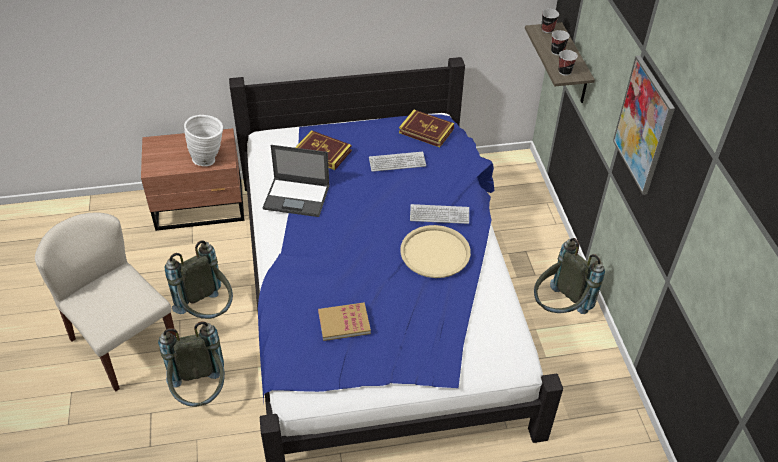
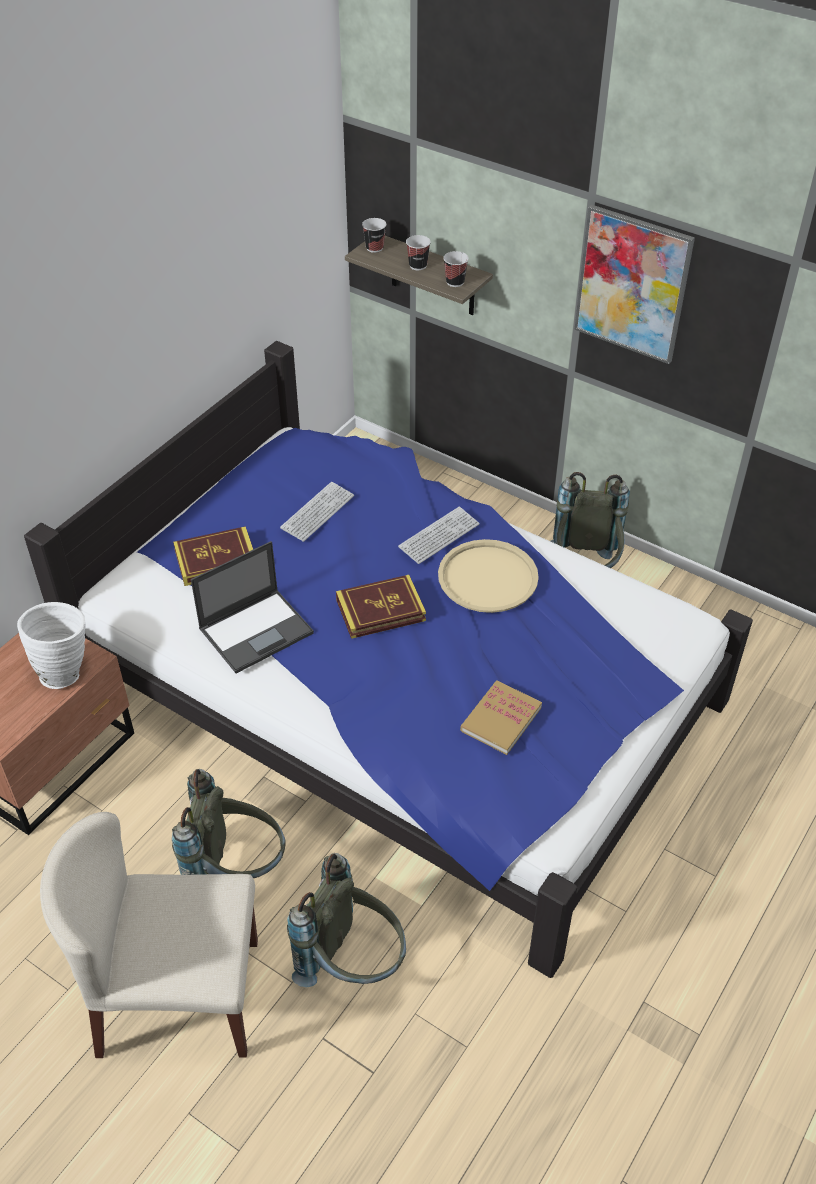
camera: 45 degrees left, 0 degrees up
(426, 131) = (299, 458): book -> book (380, 610)

